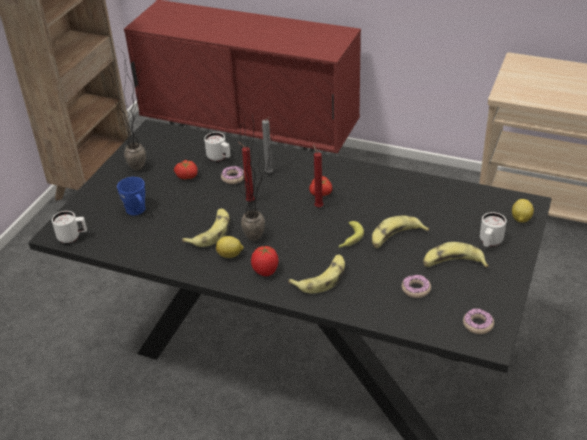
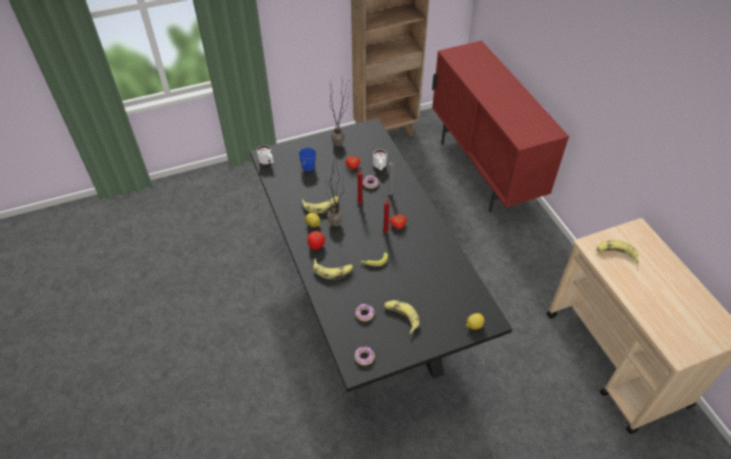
camera: 45 degrees right, 10 degrees up
(395, 237) = (396, 279): banana -> banana (615, 254)
(489, 243) = (436, 323): white mug -> none

